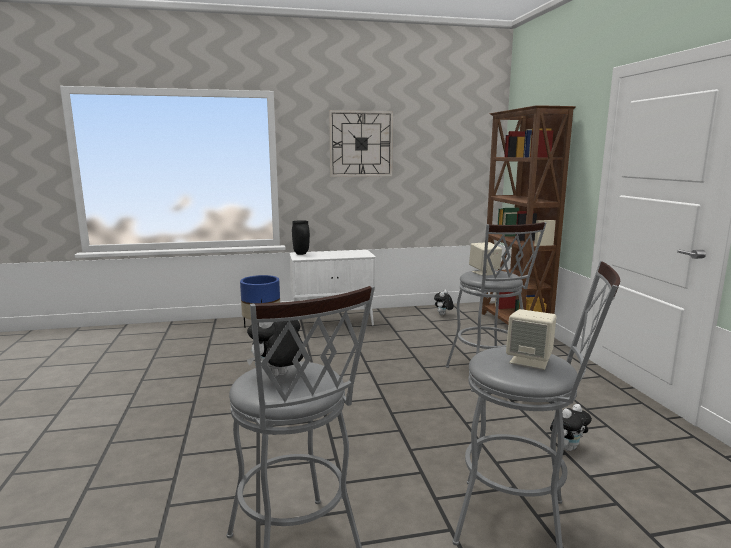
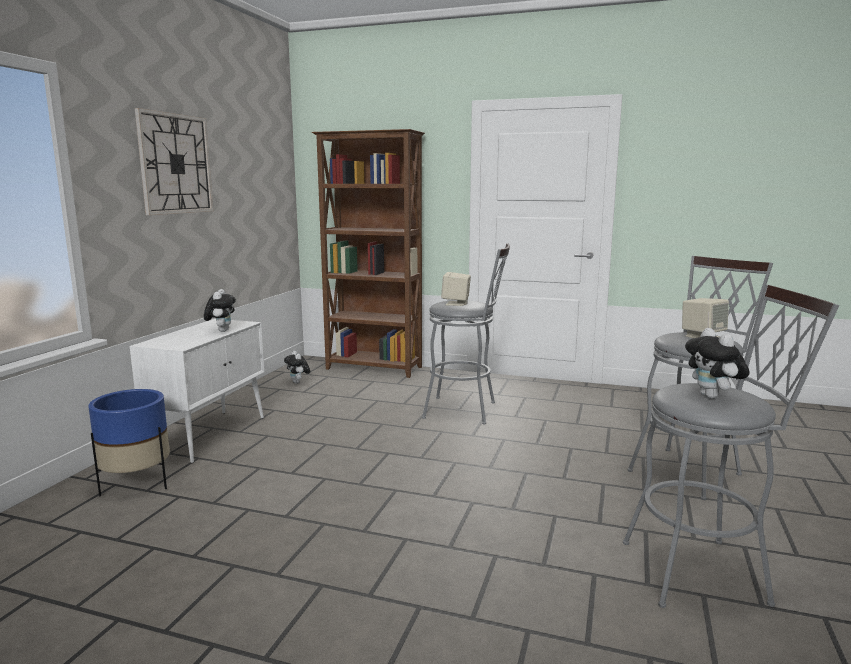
camera: 60 degrees left, 0 degrees up
(301, 254) = (157, 342): black vase -> none
(568, 447) = (602, 424): plush toy -> plush toy (221, 330)

